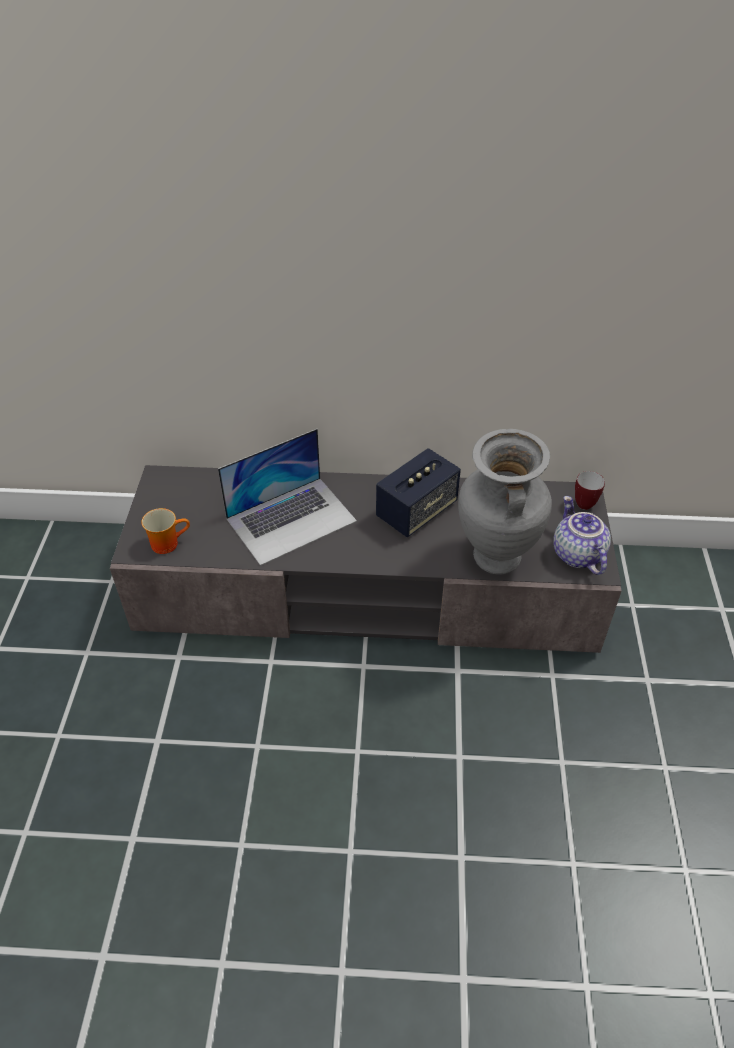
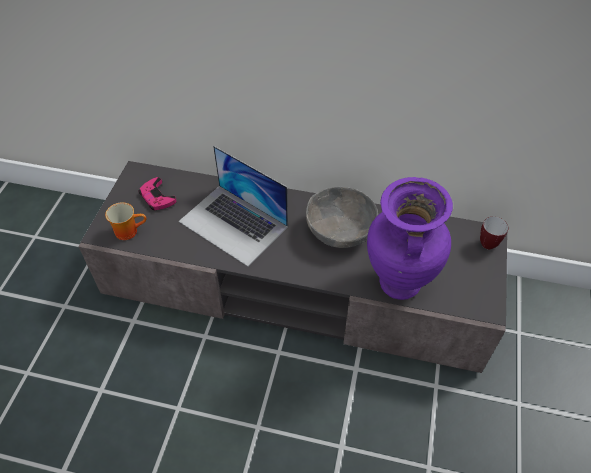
camera: 10 degrees right, 5 degrees up
(192, 501) = (157, 197): none -> pink game controller
(291, 519) = (233, 224): laptop -> laptop turned 60 degrees clockwise
(416, 511) = (339, 230): speaker -> grey bowl
(494, 558) = (397, 284): grey vase -> purple vase
(576, 554) = (471, 290): teapot -> none

